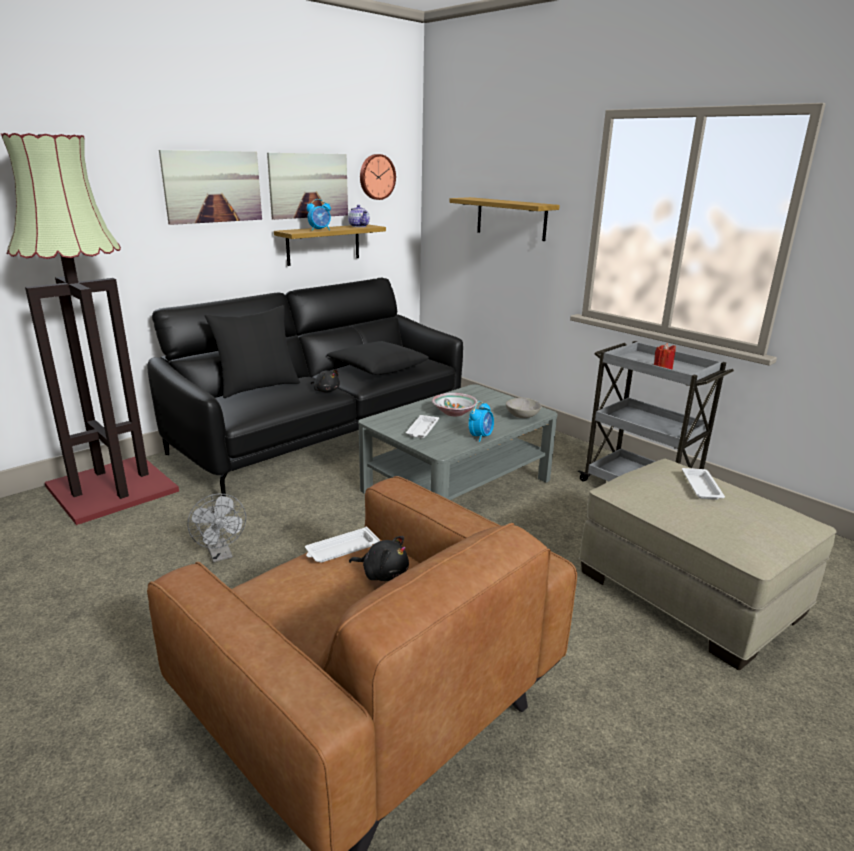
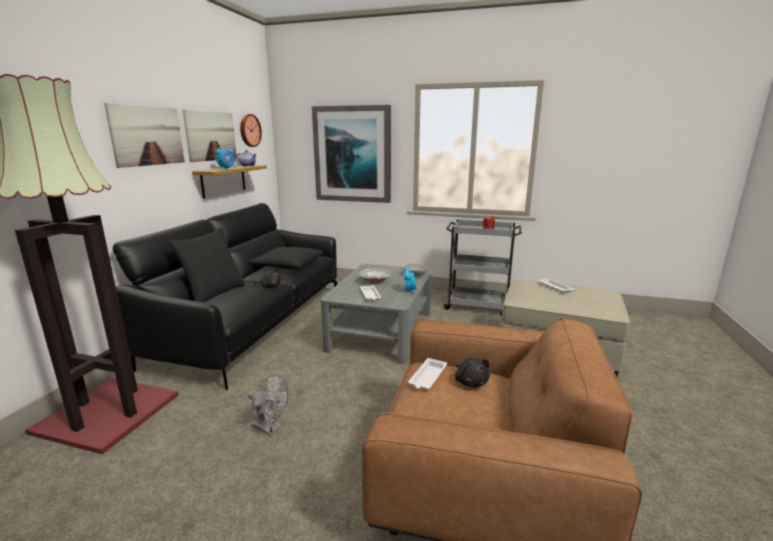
camera: 30 degrees left, 5 degrees down
(383, 573) = (470, 382): black plush toy -> black plush toy turned 75 degrees clockwise
(511, 218) = (353, 154): shelf -> picture

